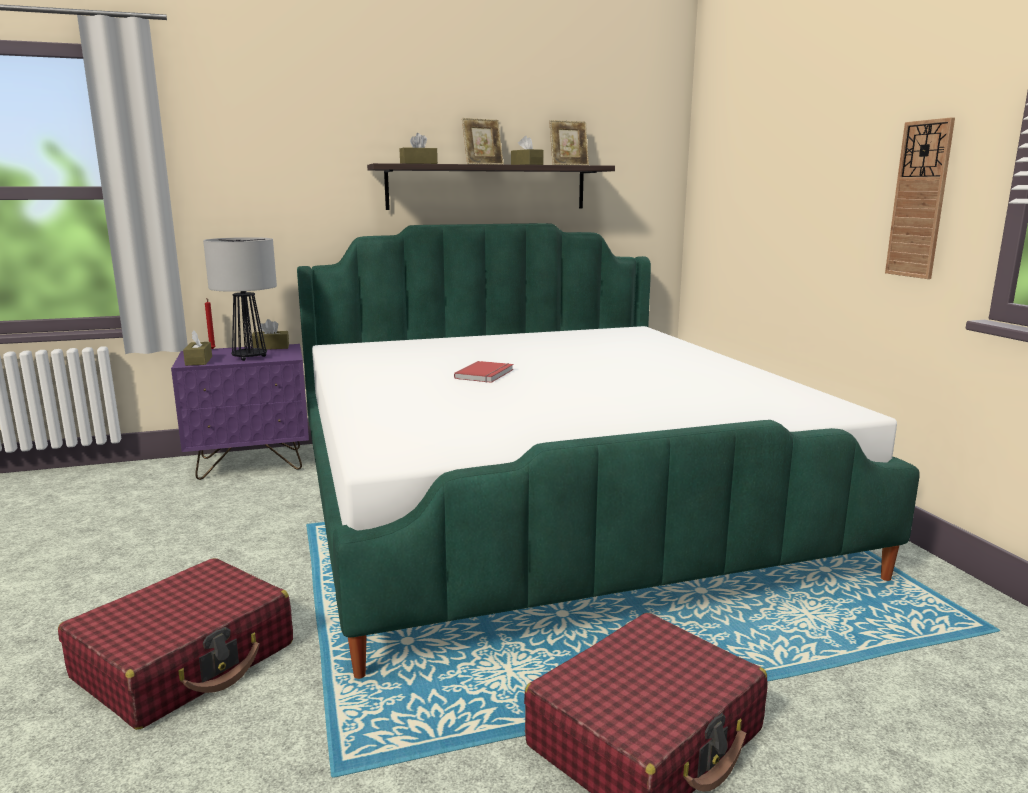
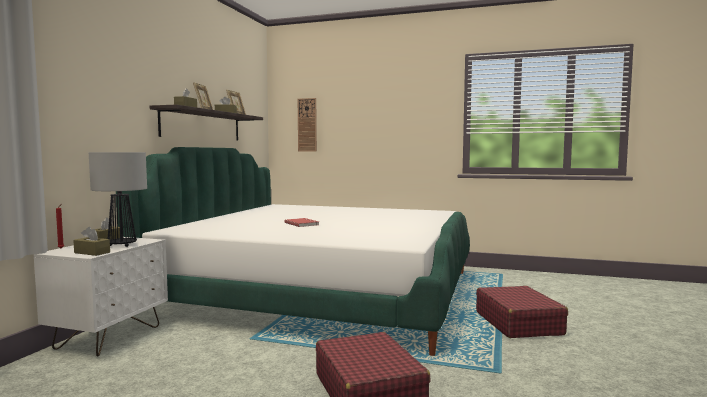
camera: 55 degrees left, 10 degrees down
(251, 463) = (109, 337): purple nightstand -> white nightstand
(919, 200) = (425, 133): wall clock -> wall clock (307, 125)

